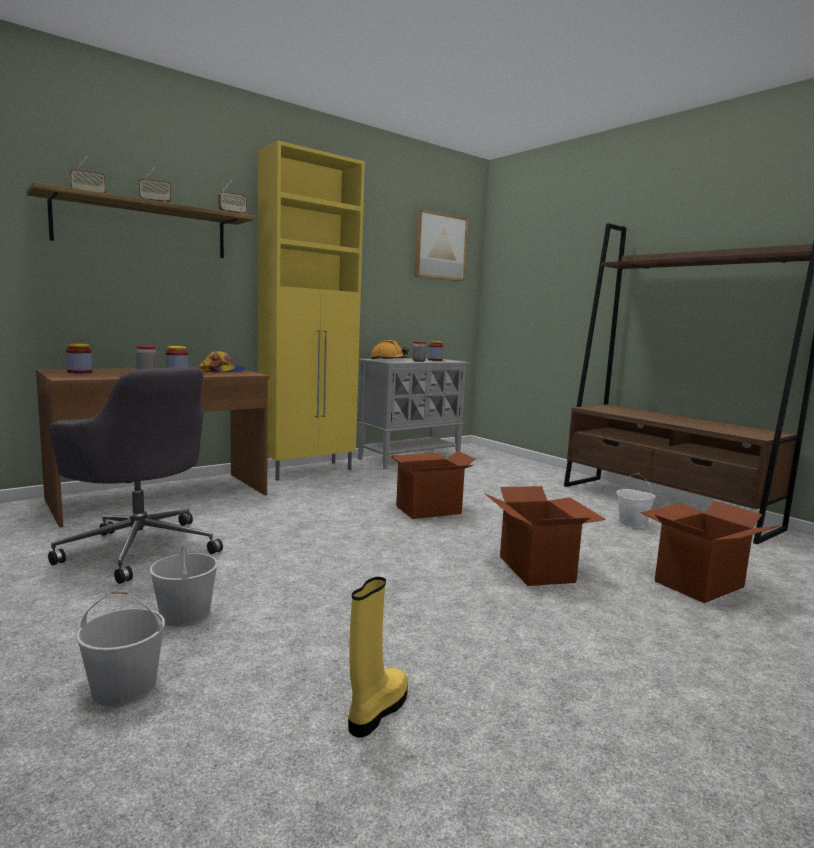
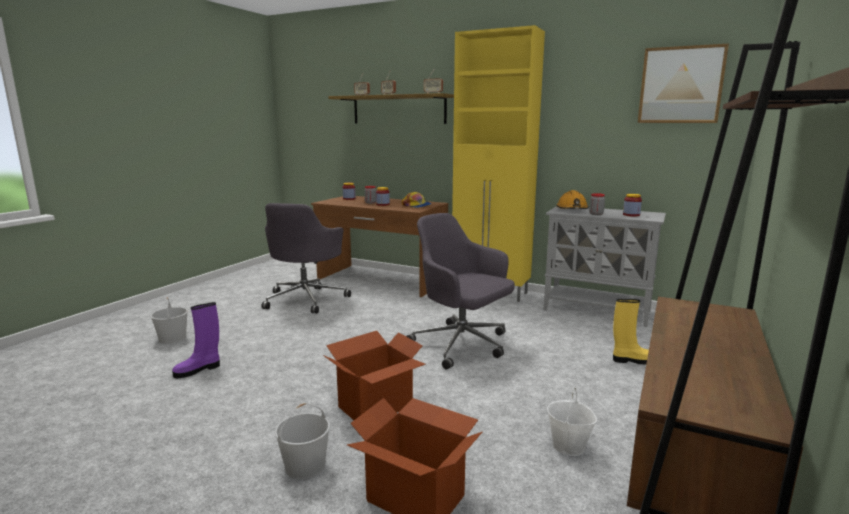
camera: 65 degrees right, 5 degrees up
(184, 614) = (239, 328): white bucket -> white bucket (305, 465)
(326, 667) = (198, 370): none -> purple boot
(377, 710) = (161, 390): yellow boot -> yellow boot (632, 360)
(428, 510) = (462, 345): cardboard box -> grey office chair

